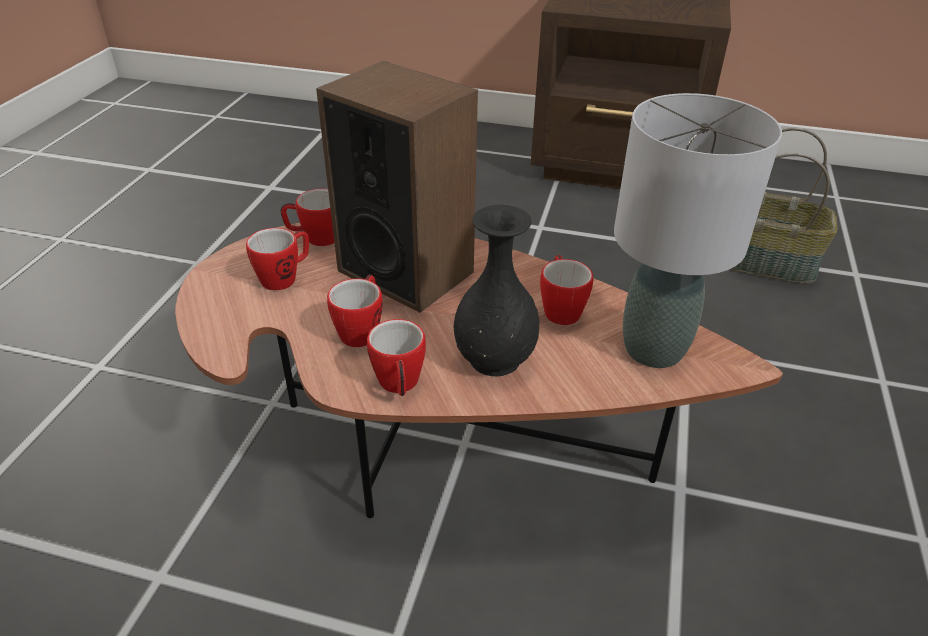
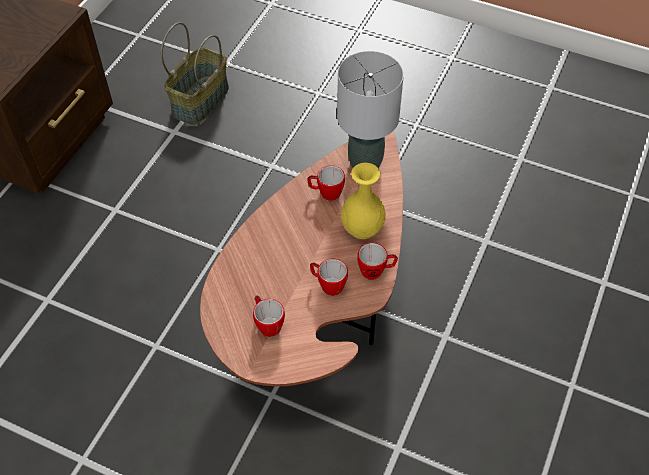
camera: 80 degrees left, 15 degrees up
(315, 238) = (225, 306): mug -> none
(406, 271) = (274, 259): speaker -> none
(495, 359) = (362, 228): black vase -> yellow vase

